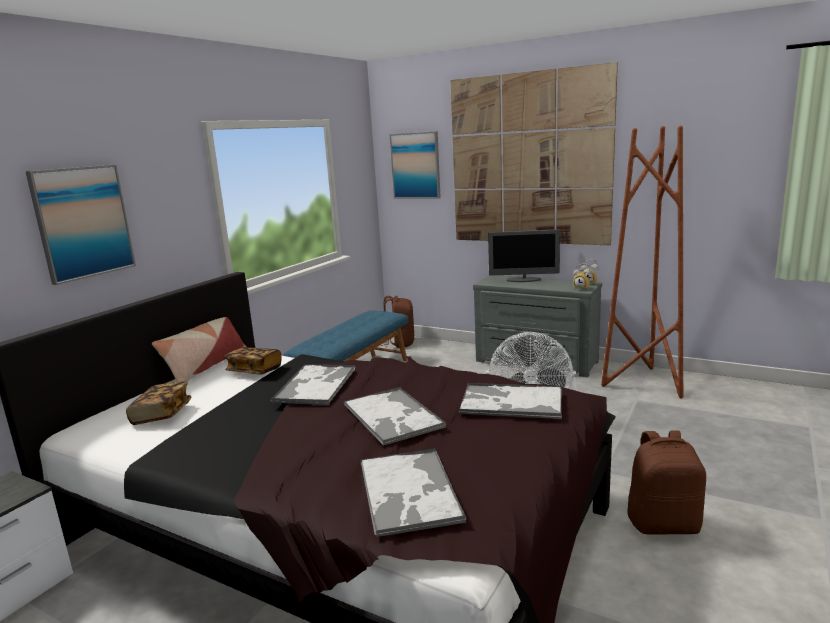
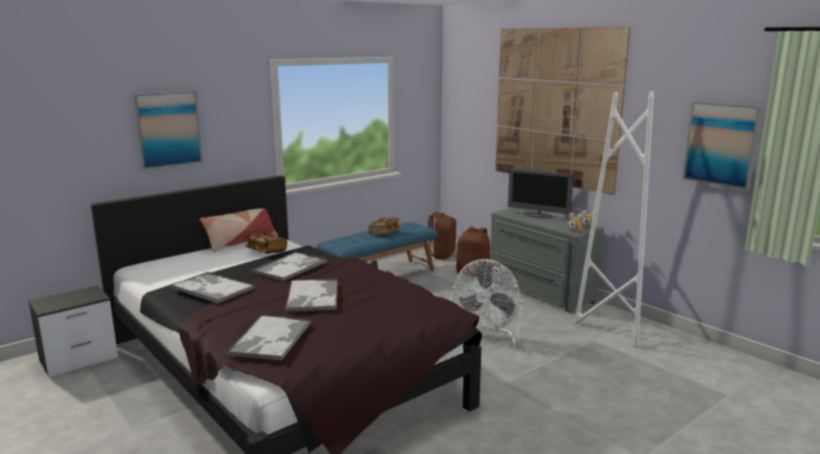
camera: 20 degrees right, 0 degrees up
(162, 415) = (187, 267): book -> book (384, 233)
(415, 165) = (470, 100): picture -> picture (721, 144)
(510, 402) = (399, 303): tray -> tray (212, 288)
(645, 384) = (617, 329): brown clothes rack -> white clothes rack
(663, 523) = (508, 427): brown backpack -> brown backpack (473, 274)

